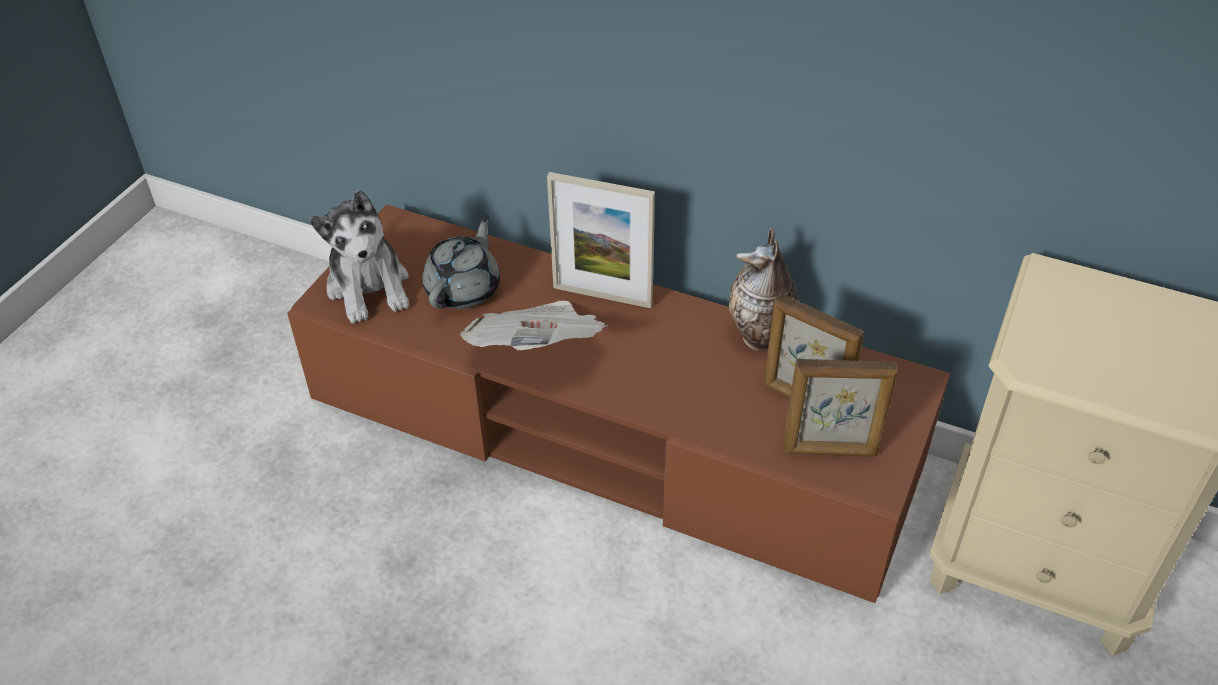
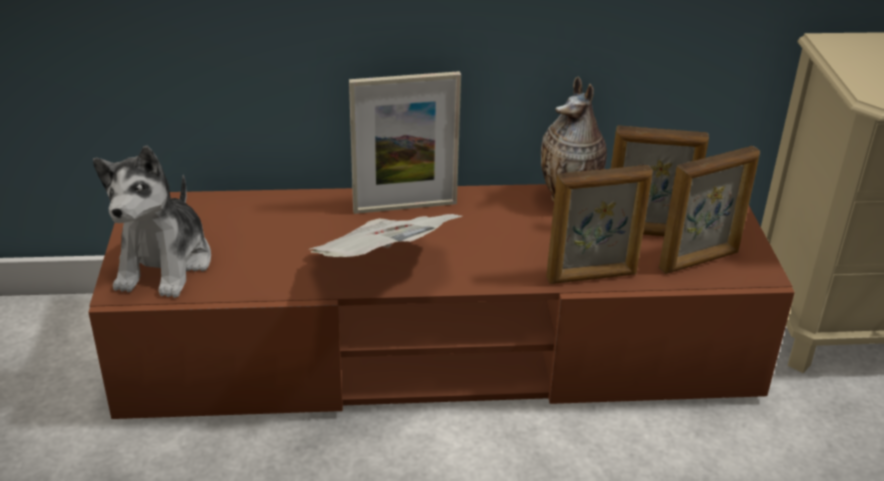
camera: 30 degrees left, 10 degrees down
(369, 287) = (165, 264): plush toy -> plush toy turned 60 degrees clockwise
(464, 289) = (266, 238): grey teapot -> none
(712, 430) = (592, 277): none -> picture frame

